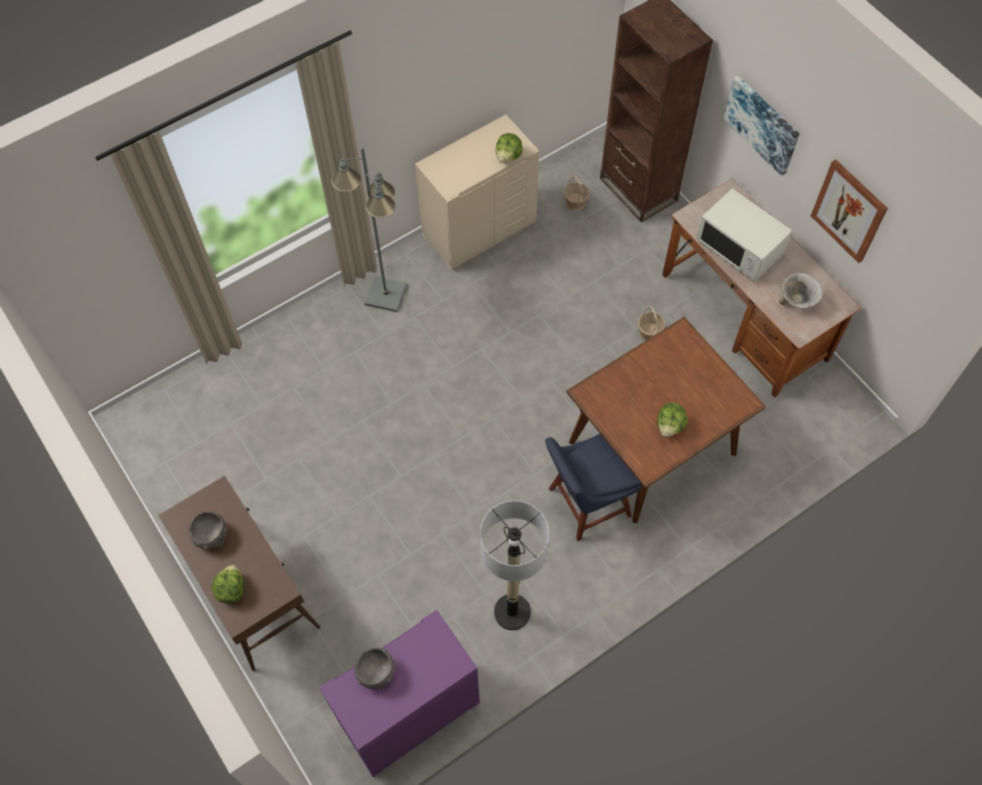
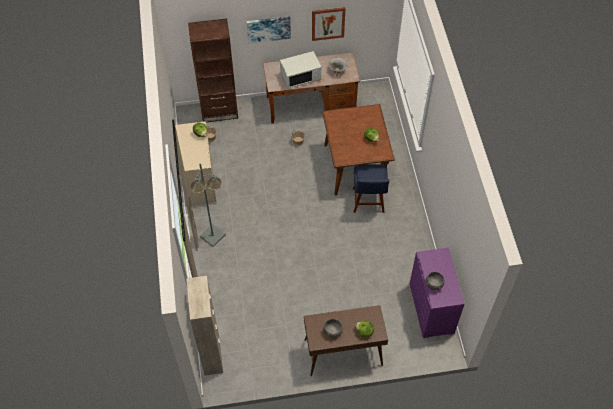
camera: 65 degrees left, 5 degrees down
(167, 395) = (212, 355): none -> beige cabinet
(512, 612) = (404, 251): floor lamp -> none

